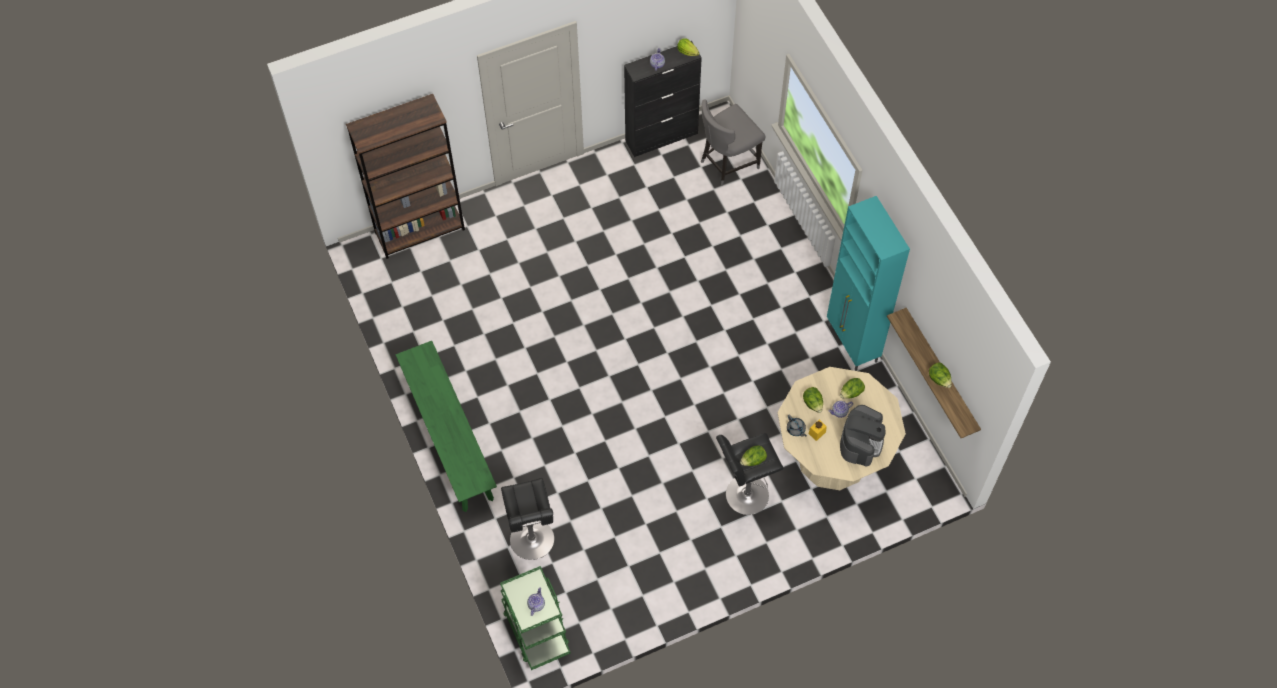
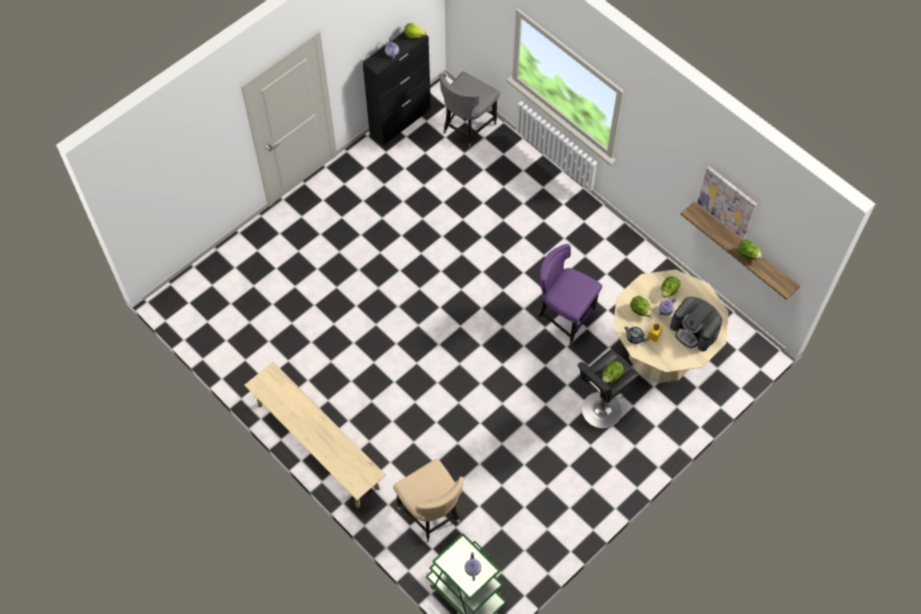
camera: 20 degrees left, 0 degrees up
(420, 231) = (215, 267): brown bookcase -> none
(449, 438) = (317, 446): green bench -> beige bench
(533, 542) = (431, 514): black stool -> beige chair
(748, 388) = (564, 316): none -> purple chair
(852, 344) = (637, 251): turquoise cabinet -> none
(860, 442) = (694, 331): coffee machine -> coffee machine turned 135 degrees clockwise
(931, 317) = (727, 202): none -> picture

